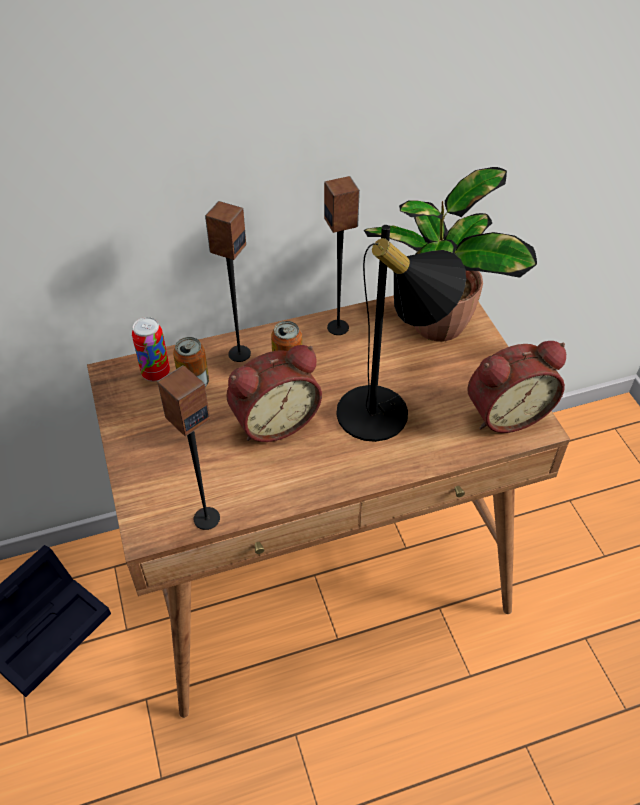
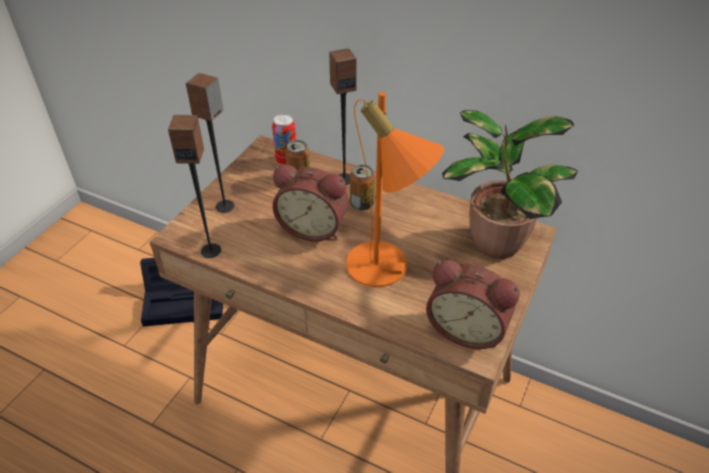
camera: 45 degrees right, 5 degrees down
(338, 327) = (424, 202): speaker -> speaker (225, 206)
(387, 413) = (386, 270): black table lamp -> orange table lamp

